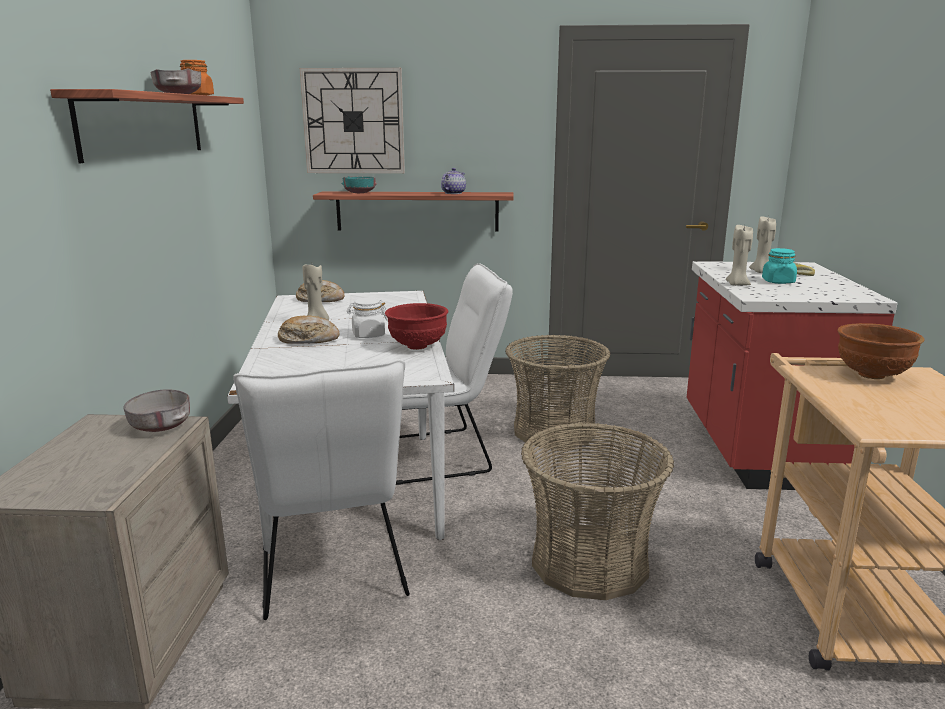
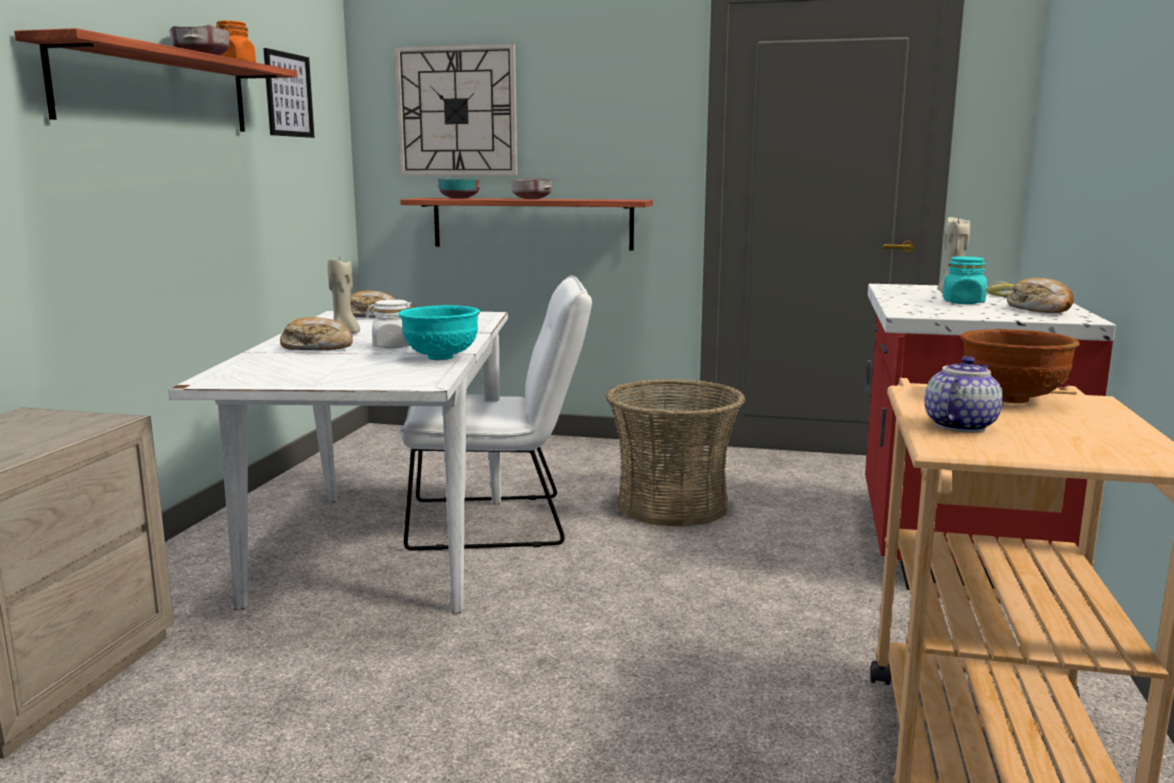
camera: 10 degrees right, 5 degrees down
(160, 426) = (88, 421): grey bowl -> grey bowl (531, 199)
(224, 113) = (288, 95): none -> picture
(332, 572) = (303, 635): white chair -> none
(417, 346) = (440, 357): red bowl -> turquoise bowl
(453, 193) = (573, 199): teapot -> teapot (958, 425)
(590, 562) = (638, 655): basket -> none
(736, 284) = (899, 303): beige candle -> none
(836, 288) = (1040, 310): none -> bread

